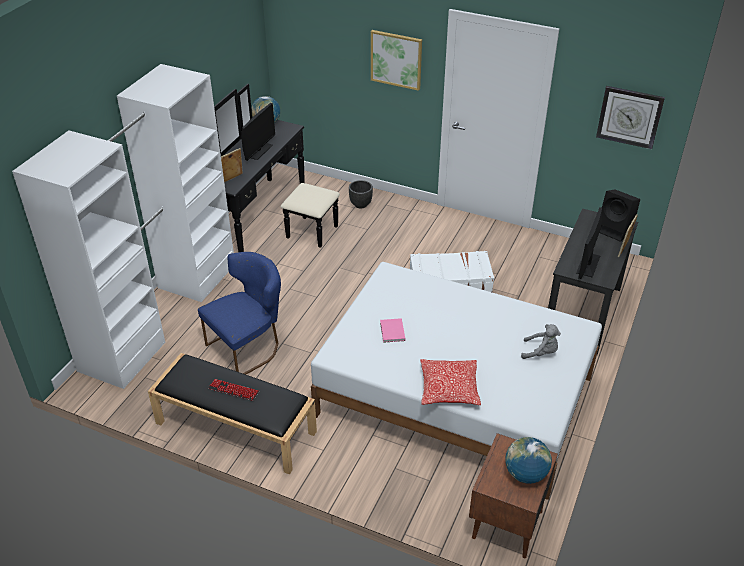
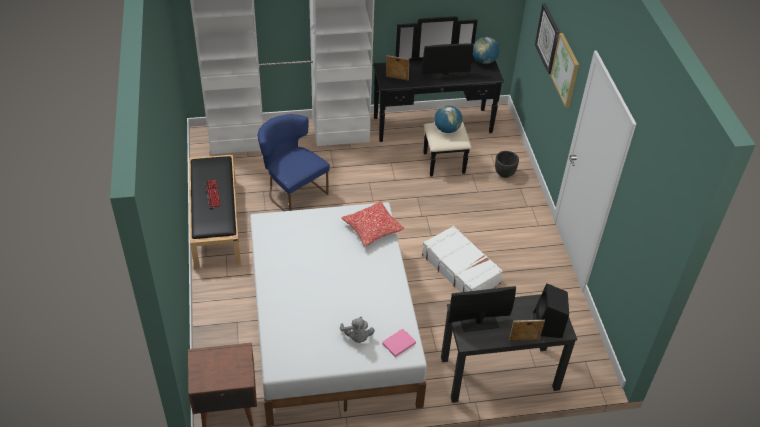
camera: 55 degrees right, 5 degrees up
(248, 347) = (293, 191): blue chair -> blue chair turned 150 degrees counterclockwise
(392, 332) = (312, 241): pink book -> pink book (397, 343)
(449, 389) = (276, 297): pillow -> pillow (372, 229)
(525, 474) = (221, 374): globe -> globe (447, 129)
(629, 117) = (646, 248): wall clock -> wall clock (548, 38)

